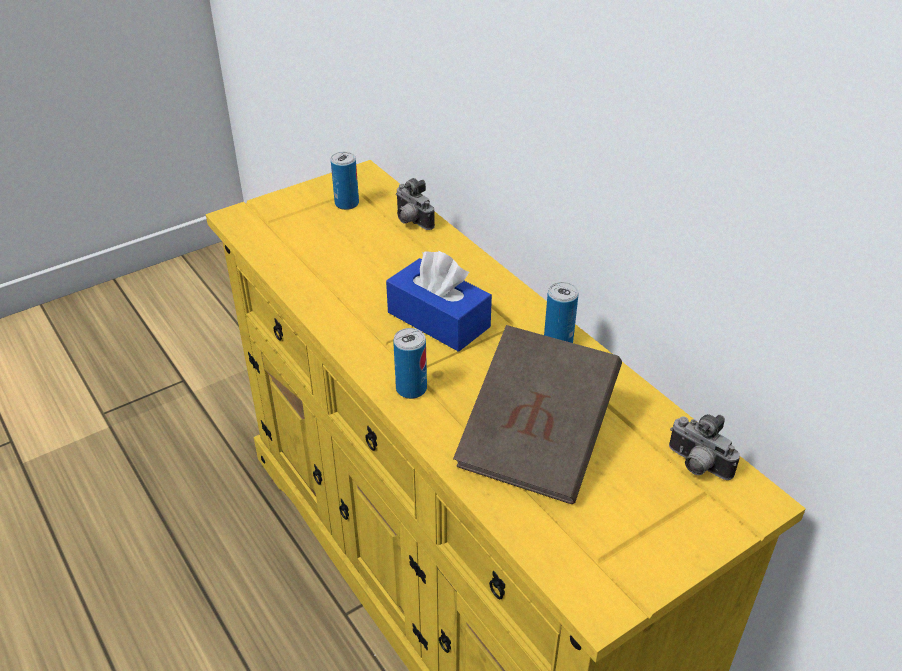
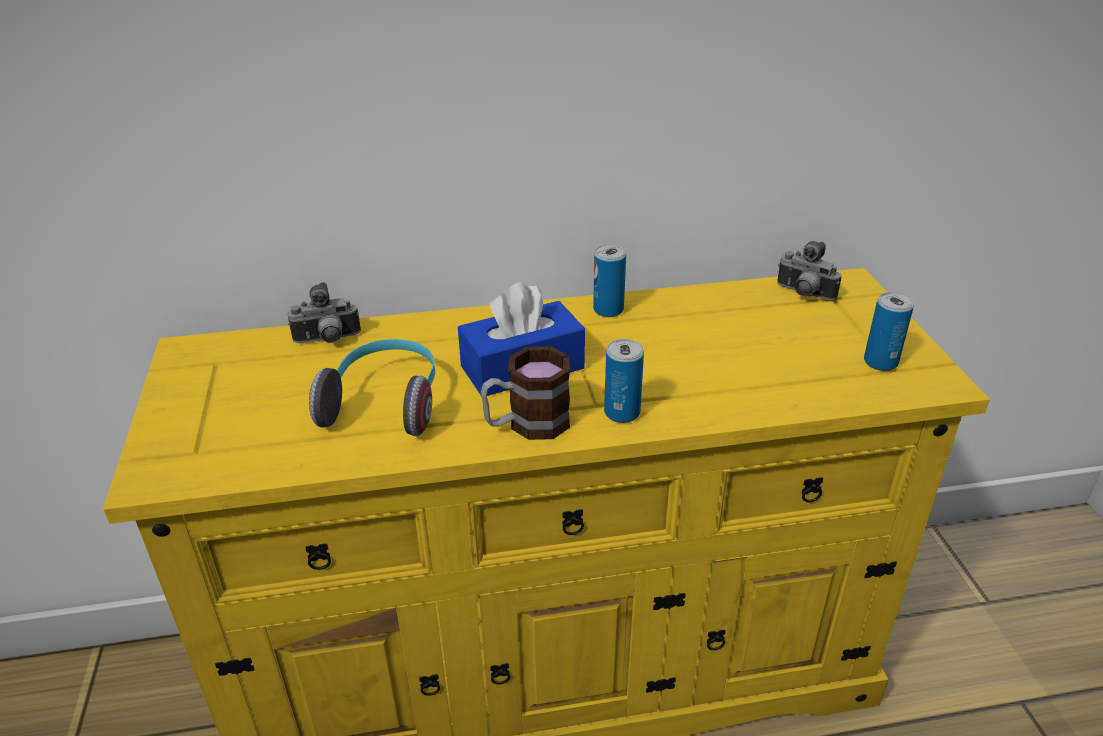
camera: 65 degrees left, 5 degrees down
(347, 203) = (236, 377): can -> can (880, 362)
(355, 272) = (386, 403): none -> headphones
(368, 344) = (527, 424): none -> mug
(536, 441) = (738, 359): brown book -> none
(696, 465) = (803, 294): camera -> camera turned 60 degrees clockwise

